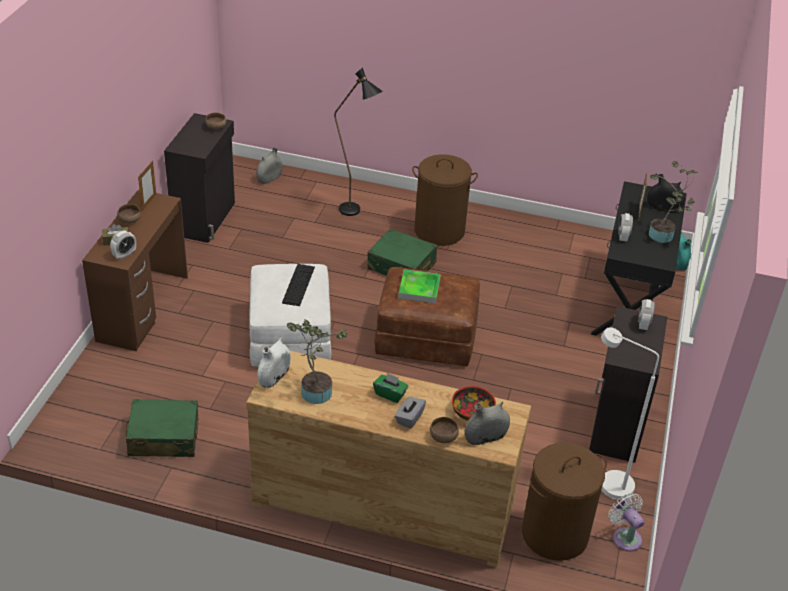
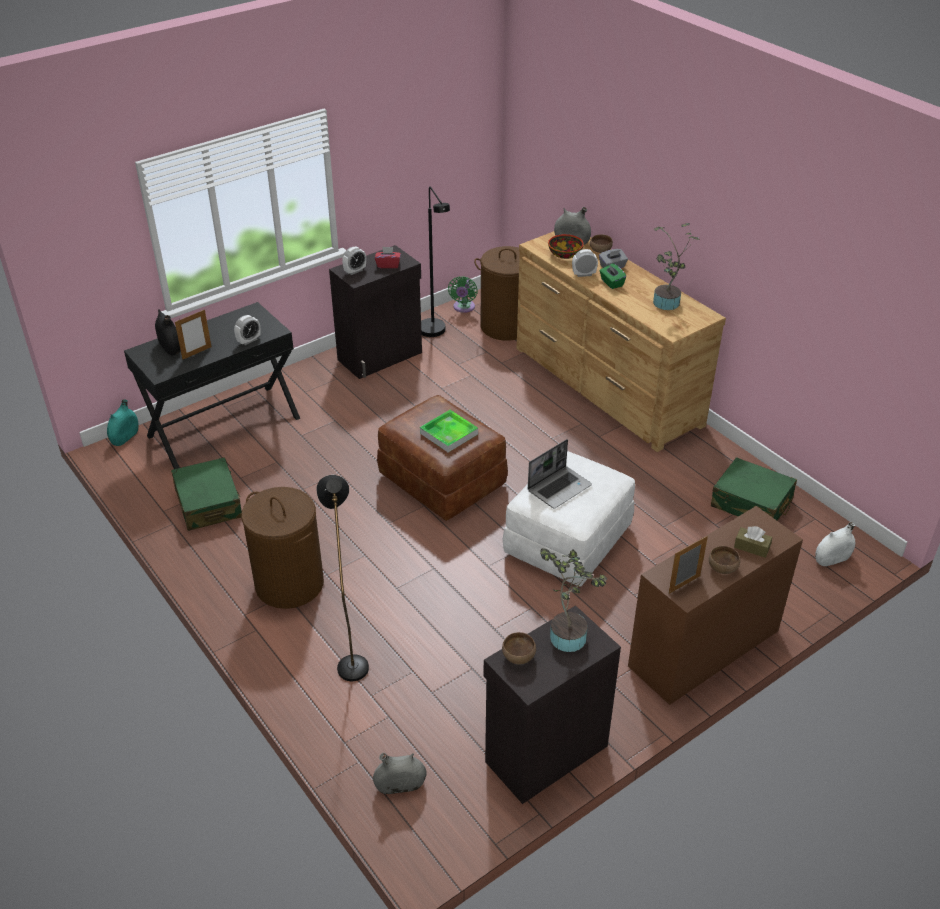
camera: 140 degrees left, 0 degrees up
(124, 254) = (750, 525): alarm clock -> alarm clock (584, 274)
(274, 376) = (690, 323): white vase -> white vase (832, 559)
(298, 285) = (559, 487): keyboard -> laptop
(402, 266) = (380, 561): green suitcase -> green suitcase (208, 503)
(607, 483) = (435, 333): white floor lamp -> black floor lamp
(625, 537) = (463, 308): white fan -> green fan
(627, 345) = (388, 265): none -> red tissue box
(663, 237) = (217, 327): potted plant -> potted plant (568, 634)

